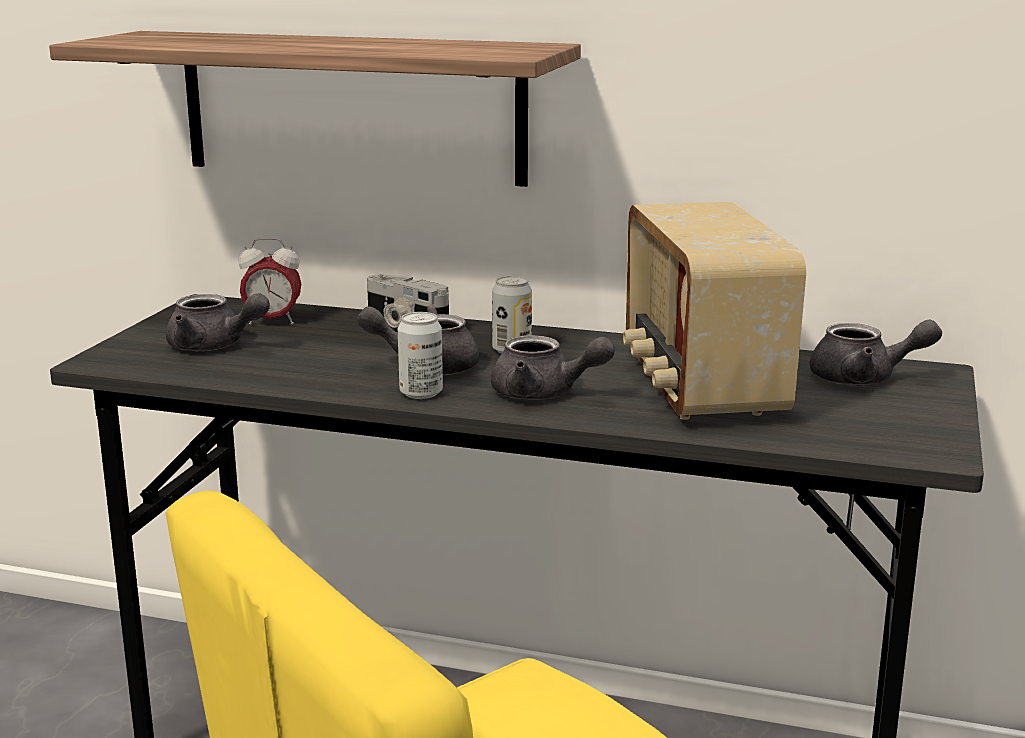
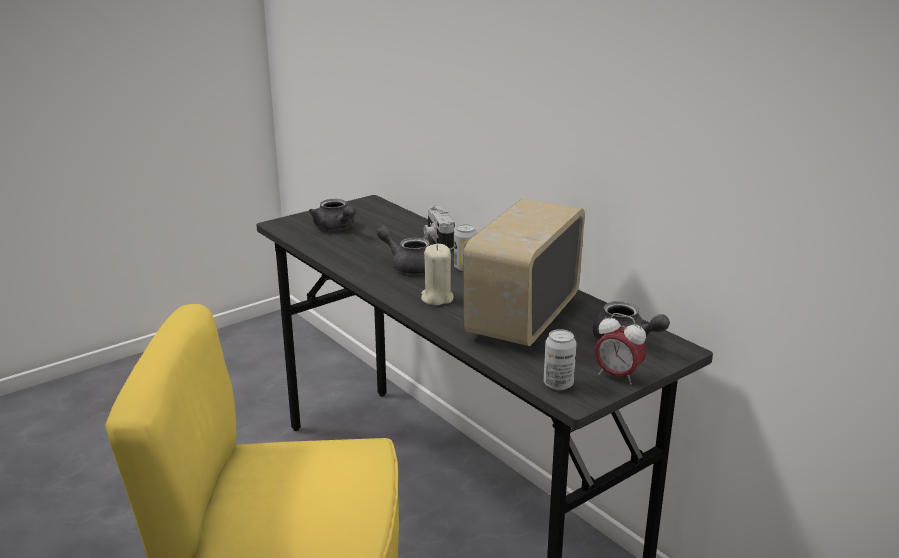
camera: 35 degrees right, 5 degrees up
(272, 321) = (382, 220): alarm clock -> alarm clock (617, 376)
(352, 107) = (440, 107): shelf -> none
(421, 393) = (382, 280): can -> can (558, 384)
(544, 394) = (437, 298): grey teapot -> beige candle

